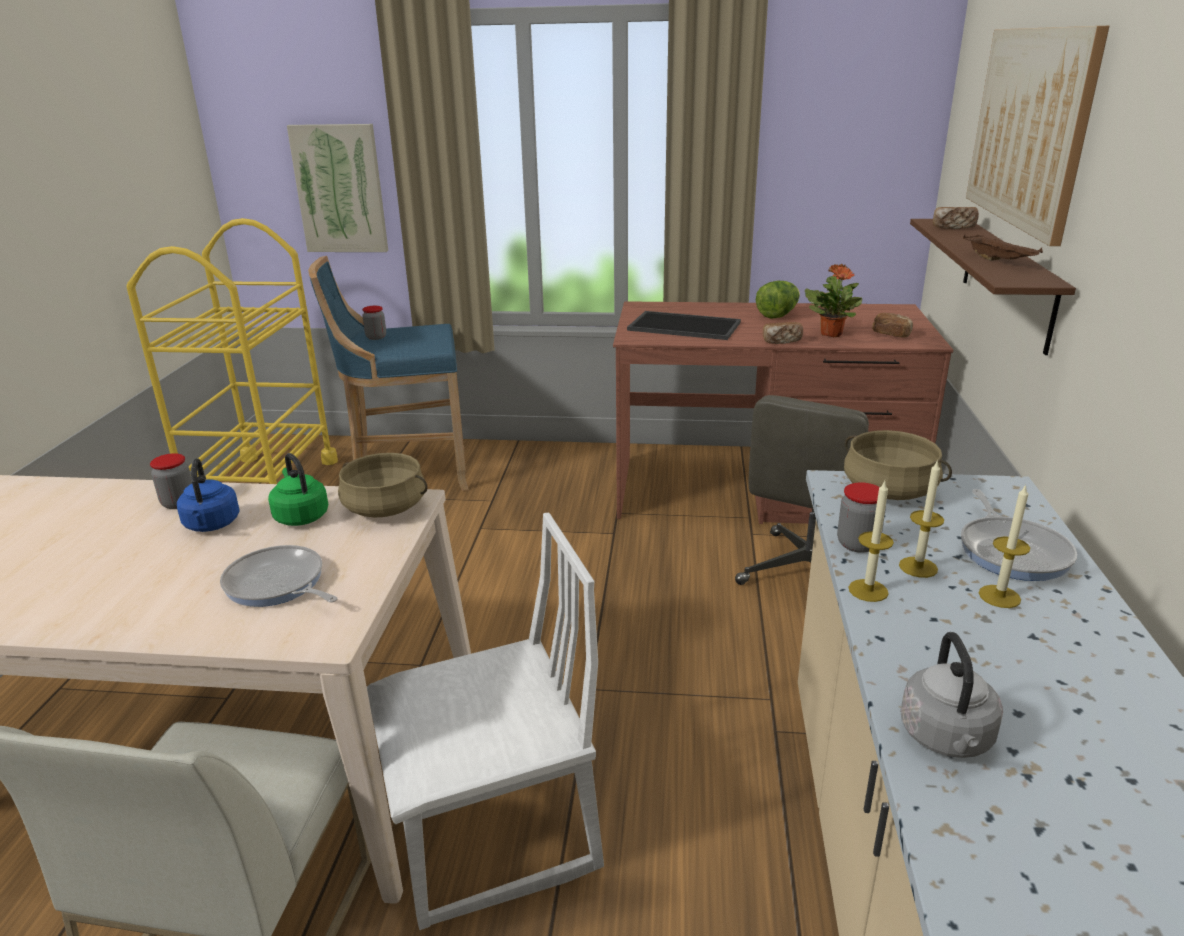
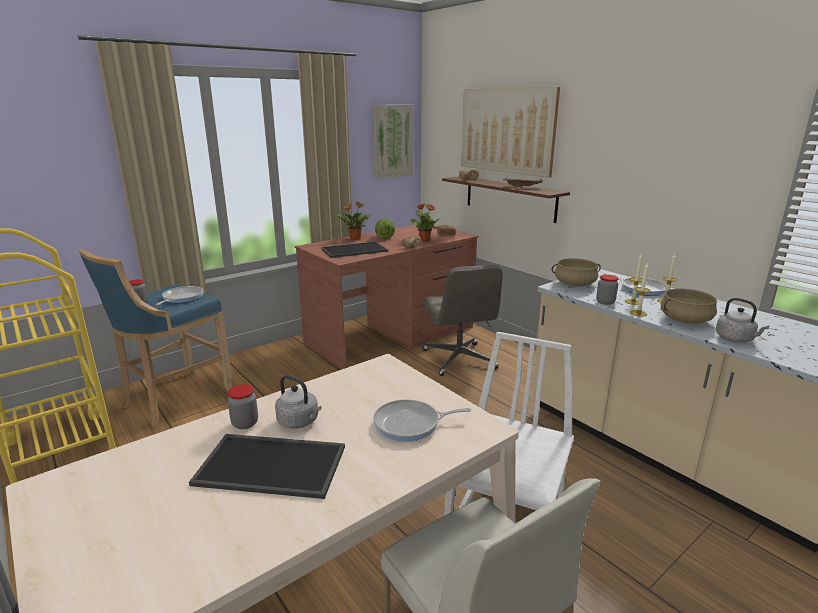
camera: 45 degrees left, 5 degrees down
(115, 554) = (273, 464): none -> tray
(212, 525) = (300, 422): blue kettle -> grey kettle
(300, 516) = (343, 394): green kettle -> none
(340, 189) = (63, 197): picture -> picture (392, 141)
(386, 508) = (379, 371): beige cooking pot -> beige cooking pot (685, 320)
(419, 342) = (181, 298): none -> frying pan
(729, 307) = (355, 238): none -> potted plant

